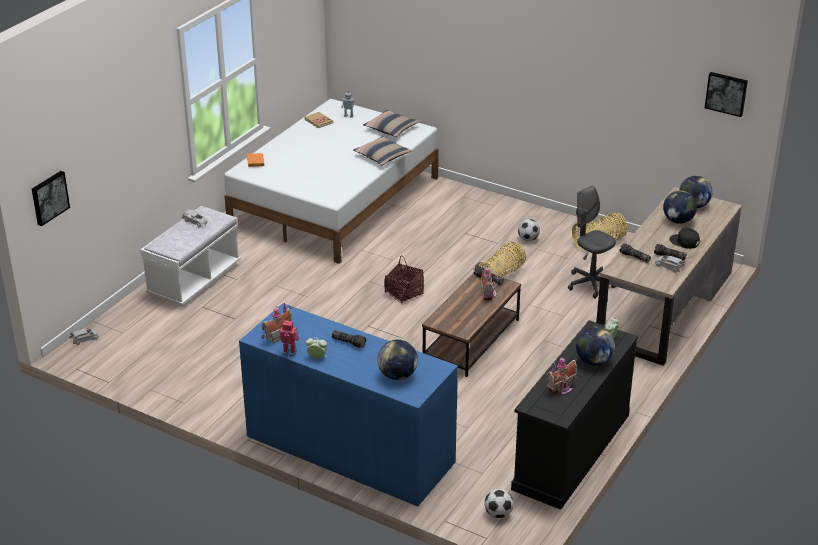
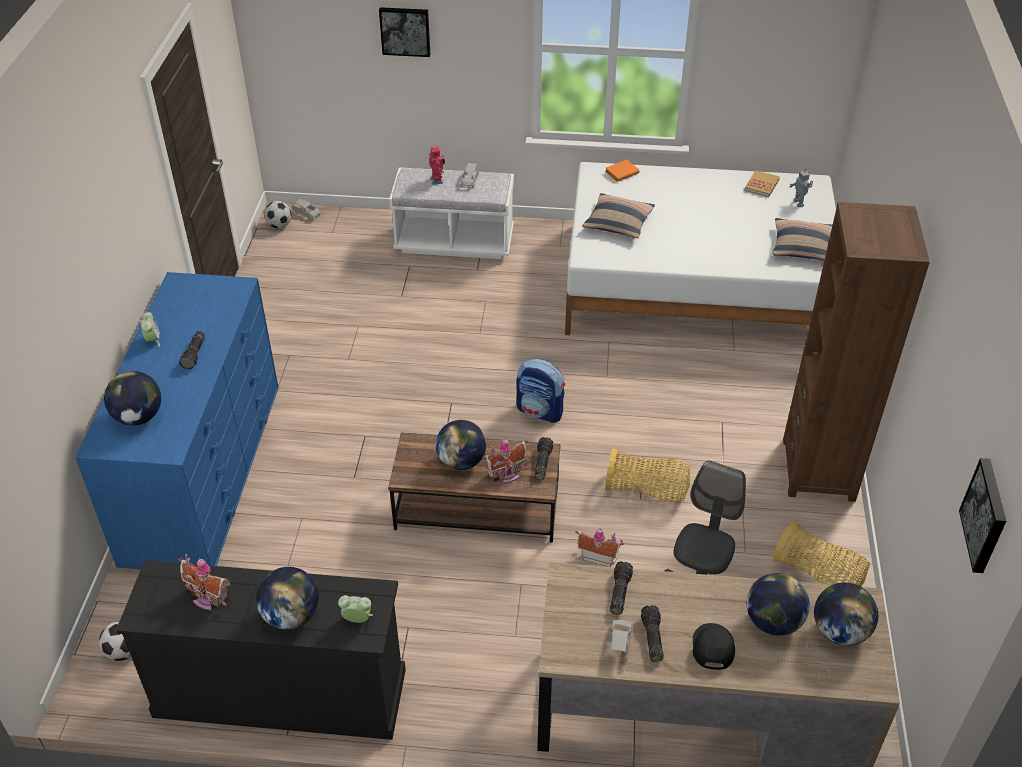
camera: 65 degrees right, 10 degrees up
(49, 197) = (285, 43): picture -> picture (405, 31)
(276, 336) = (186, 295): toy house -> toy house (598, 557)
(289, 352) = (157, 315): toy robot -> toy robot (437, 180)
(382, 156) = (725, 262): pillow -> pillow (618, 223)
(404, 293) = (540, 411): basket -> backpack
(465, 307) = (461, 461): none -> globe
(526, 215) = (818, 470): none -> brown bookcase
(528, 239) = (758, 491): football -> football (279, 225)

